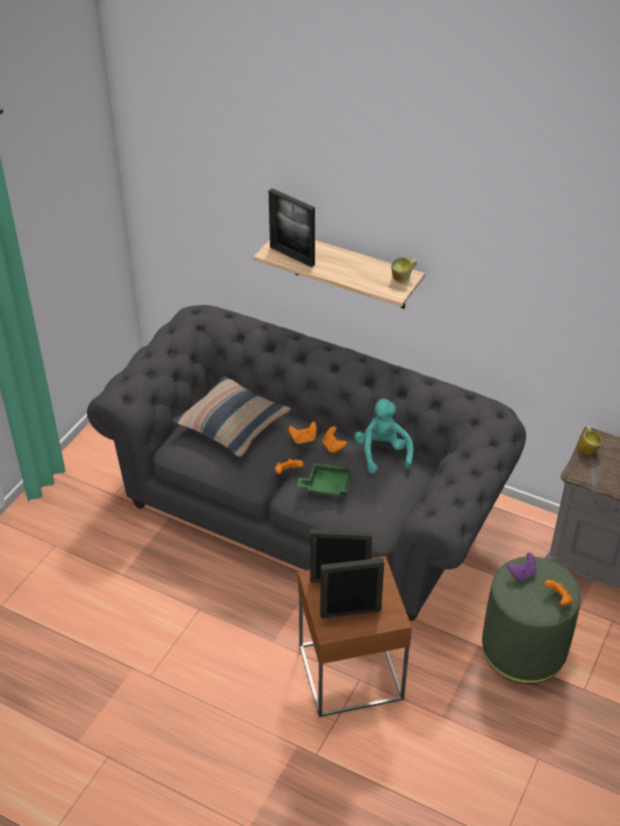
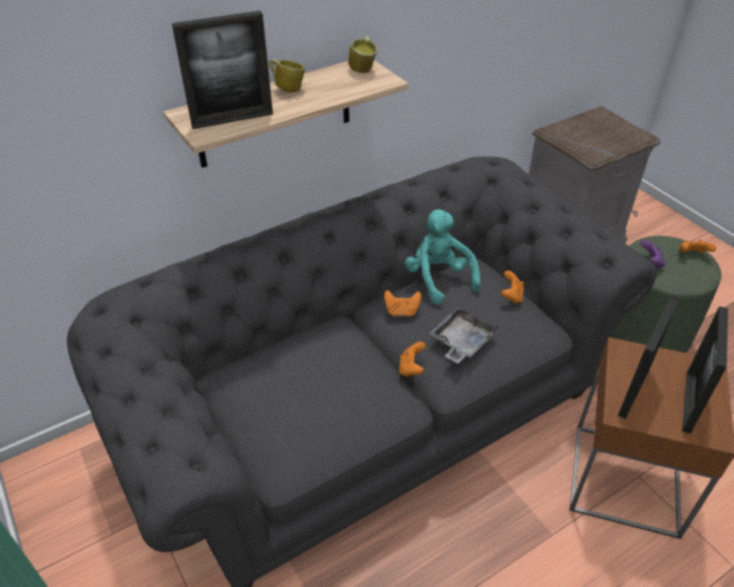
camera: 60 degrees left, 0 degrees up
(232, 425) = (293, 384): pillow -> none
(303, 439) = (366, 331): orange game controller -> orange game controller (511, 296)
(327, 485) = (461, 342): green tray -> grey tray
(382, 453) = (438, 279): turquoise plush toy -> turquoise plush toy turned 45 degrees clockwise
(587, 449) = (565, 140): mug -> mug (287, 89)

